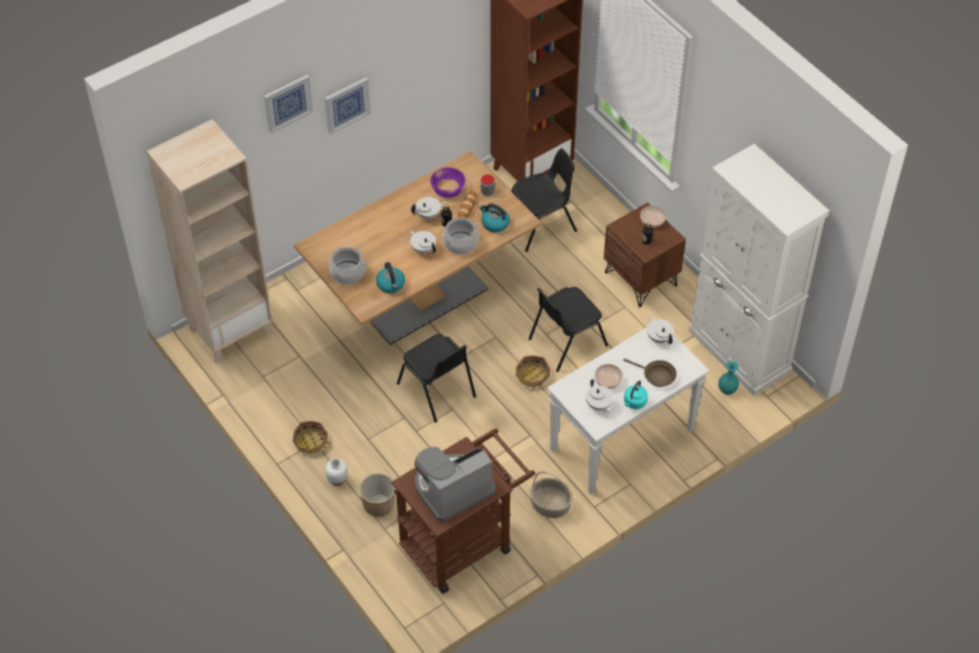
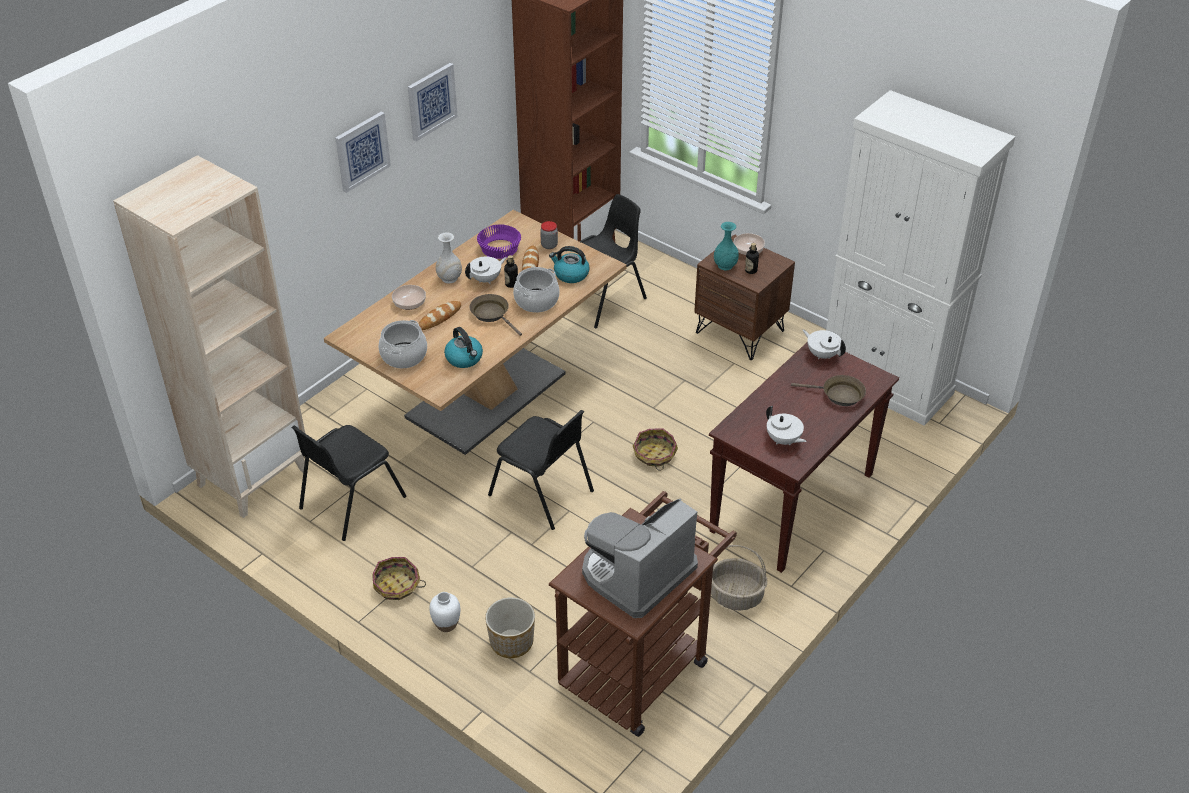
camera: 15 degrees left, 10 degrees down
(288, 103) = (291, 141): picture -> picture (431, 101)
(383, 244) = (439, 318): none -> bread
(401, 208) = (449, 278): none -> white vase
(423, 249) = (492, 314): white teapot -> brown frying pan
(566, 342) = (680, 411): black chair -> black chair (350, 502)
(608, 380) = (782, 411): bowl -> bowl (410, 303)
(621, 441) = (792, 504): white console table -> brown console table
(634, 402) = (826, 429): turquoise kettle -> none
(727, 390) = (891, 425): turquoise vase -> turquoise vase (725, 266)

